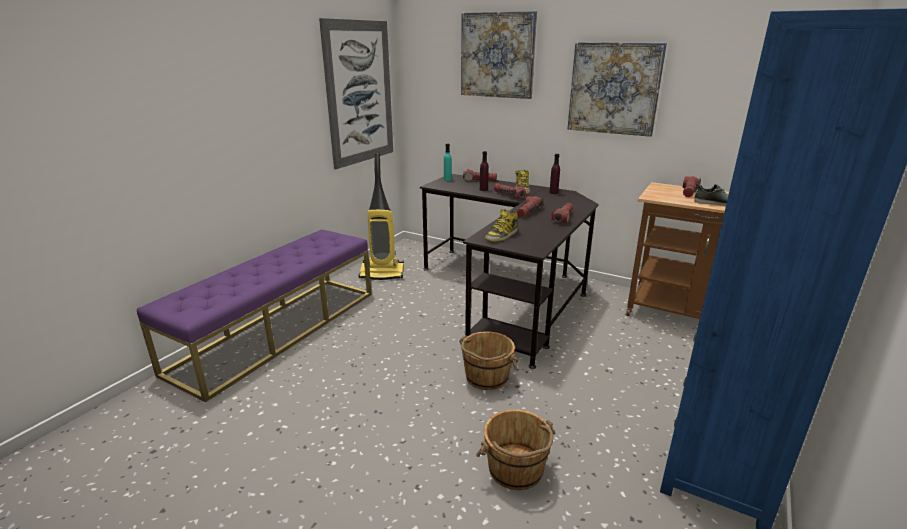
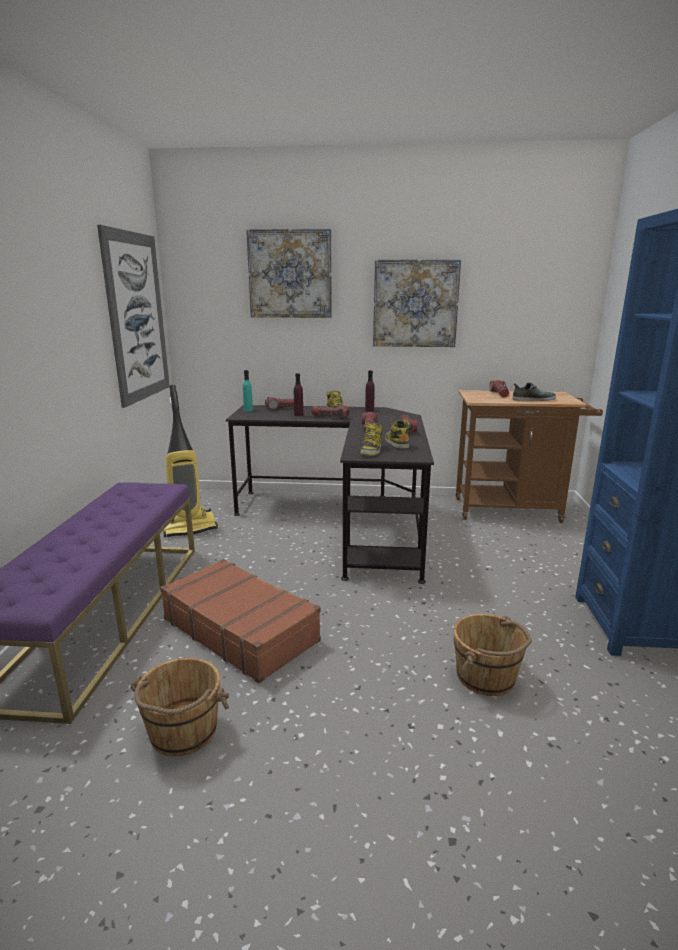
camera: 25 degrees left, 5 degrees down
(355, 367) = (241, 629): none -> brown suitcase
(486, 377) = (387, 602): brown bucket -> brown bucket (182, 731)
(534, 231) = (396, 443): none -> boot

